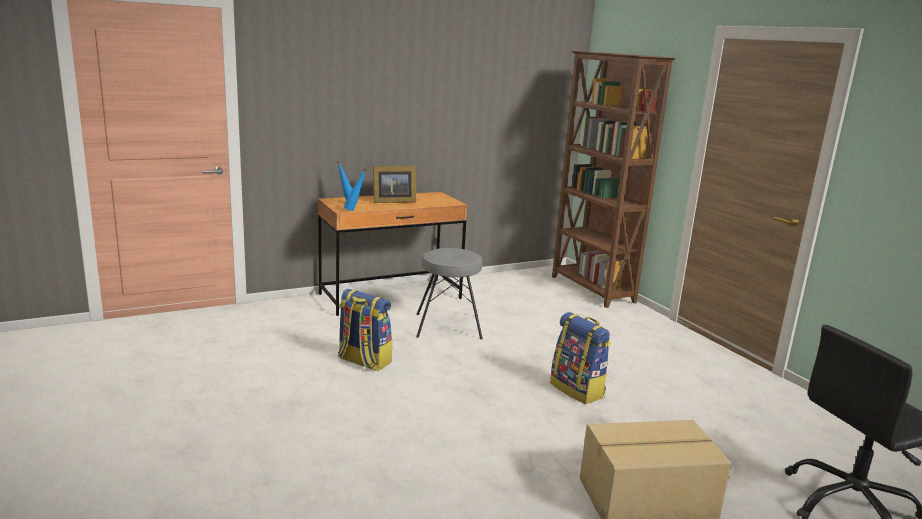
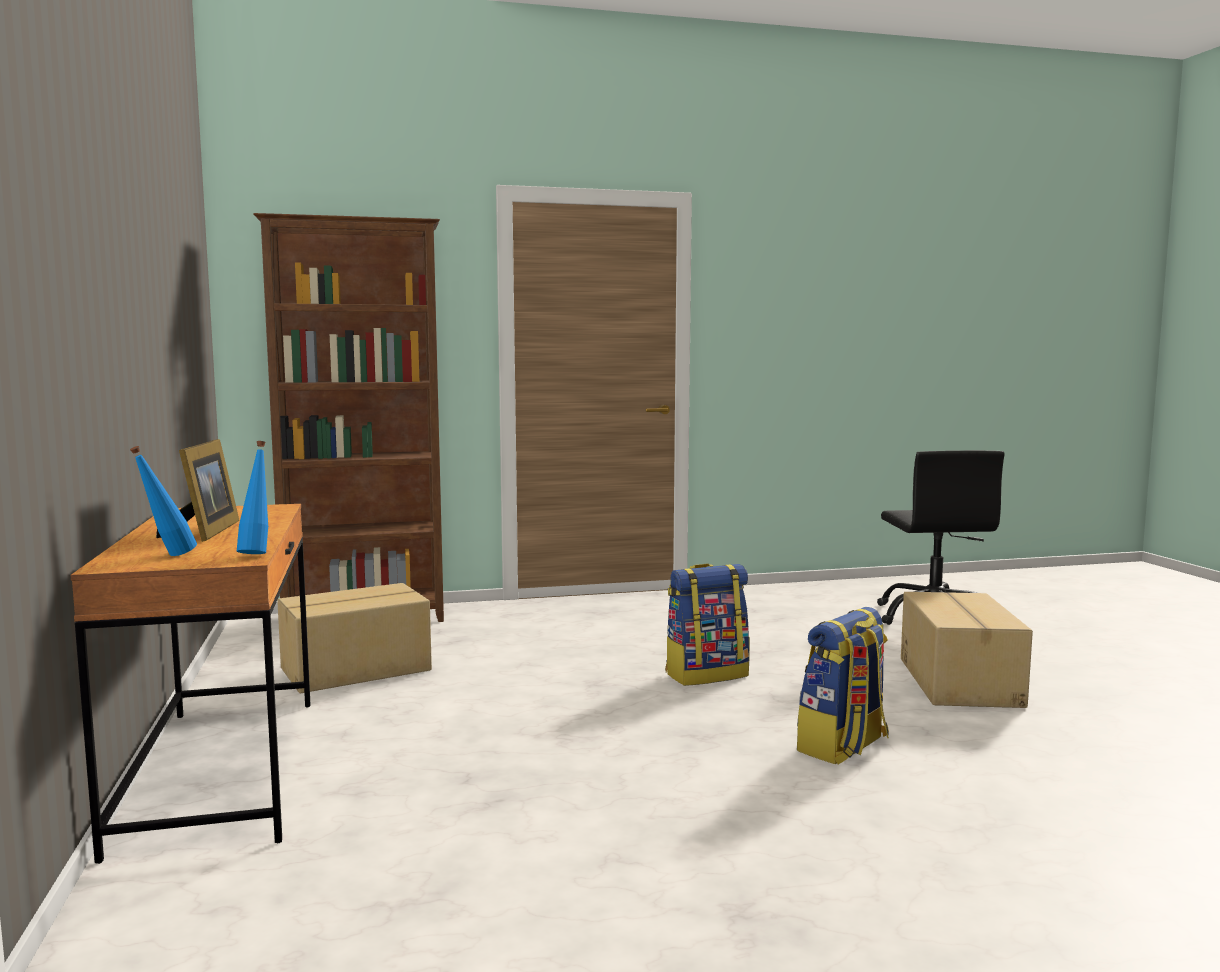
camera: 75 degrees left, 10 degrees down
(363, 361) = (558, 822): backpack -> backpack (843, 747)
(448, 326) = (436, 729): grey stool -> none
(512, 300) = (357, 669): none -> cardboard box

